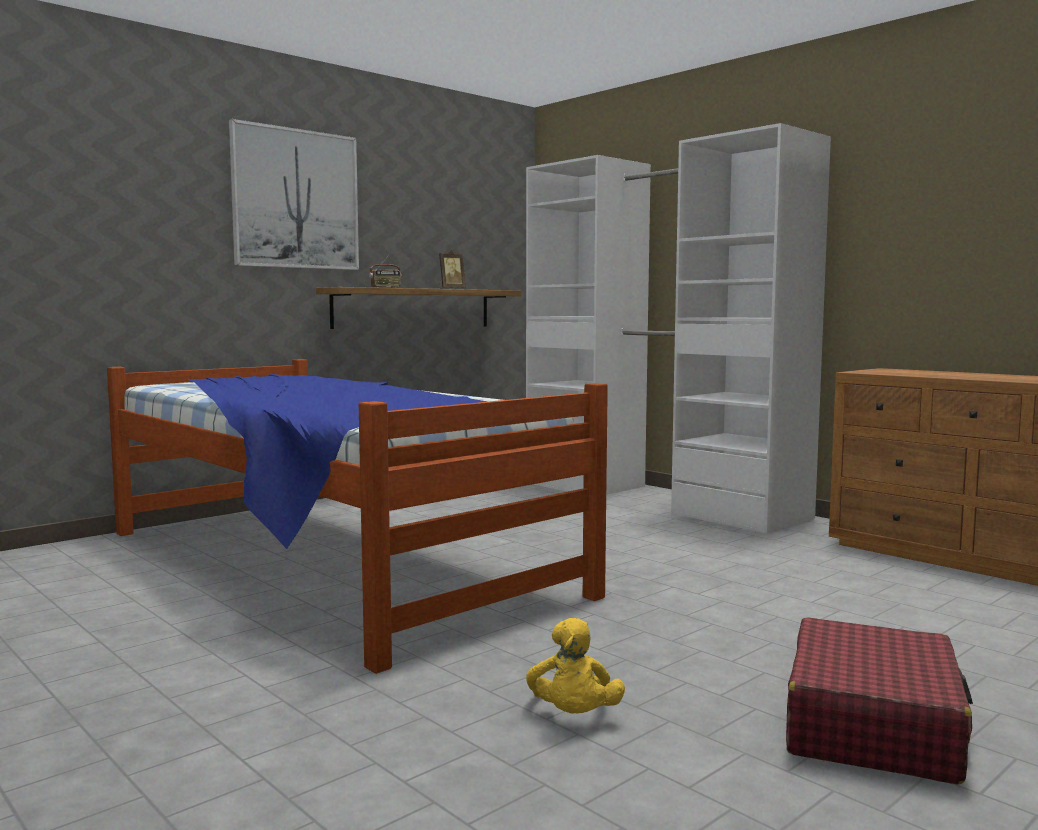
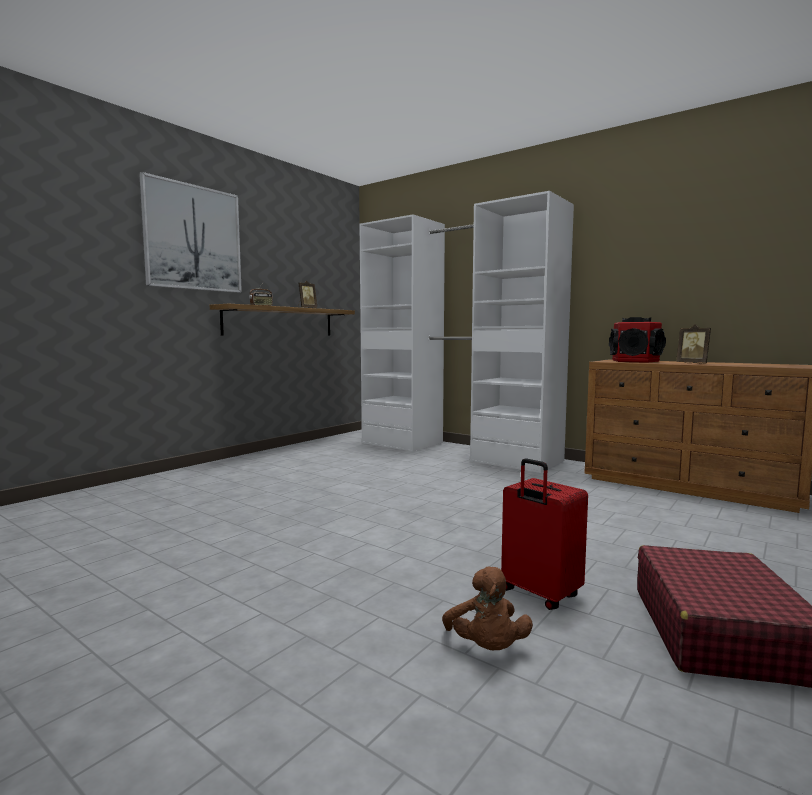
camera: 10 degrees left, 0 degrees up
(327, 562) = (233, 513): bed -> none
(573, 716) = (486, 648): yellow plush toy -> brown plush toy
(669, 671) = (539, 594): none -> red suitcase
(908, 372) = (635, 361): none -> speaker
(985, 378) = (693, 363): none -> picture frame

